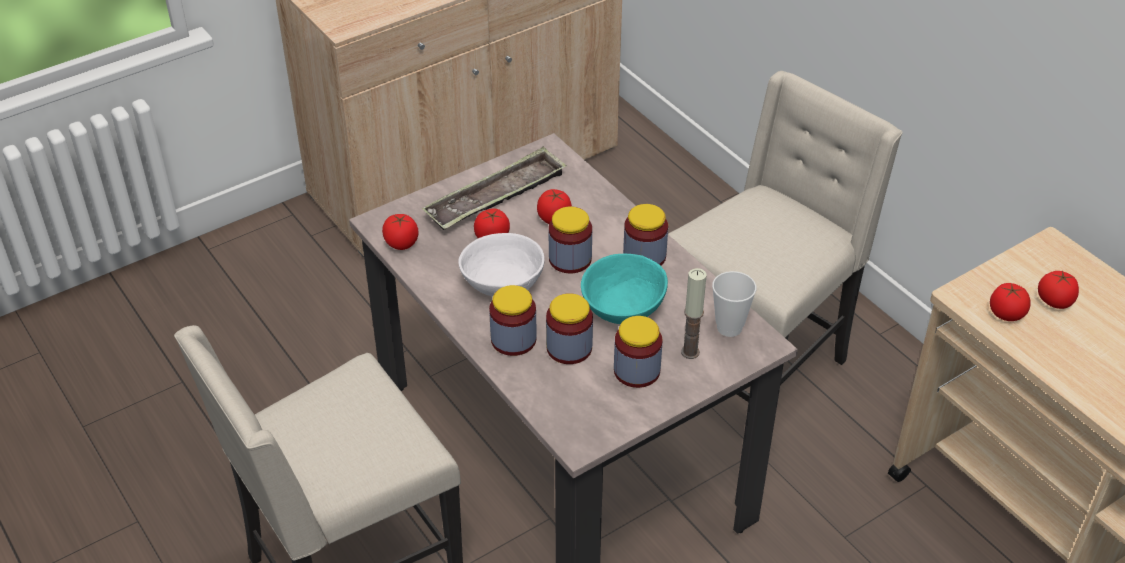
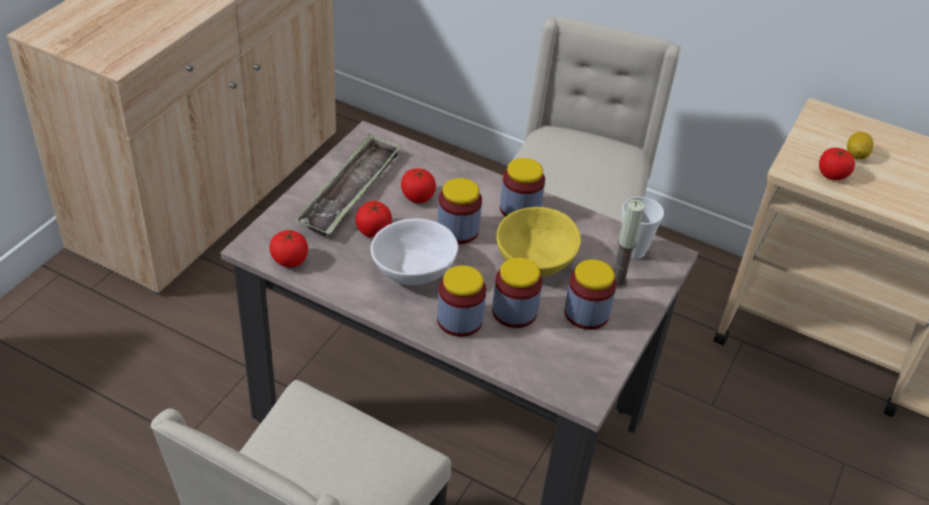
camera: 30 degrees left, 0 degrees up
(623, 307) = (534, 259): turquoise bowl -> yellow bowl
(1054, 301) = (856, 155): tomato -> lemon

